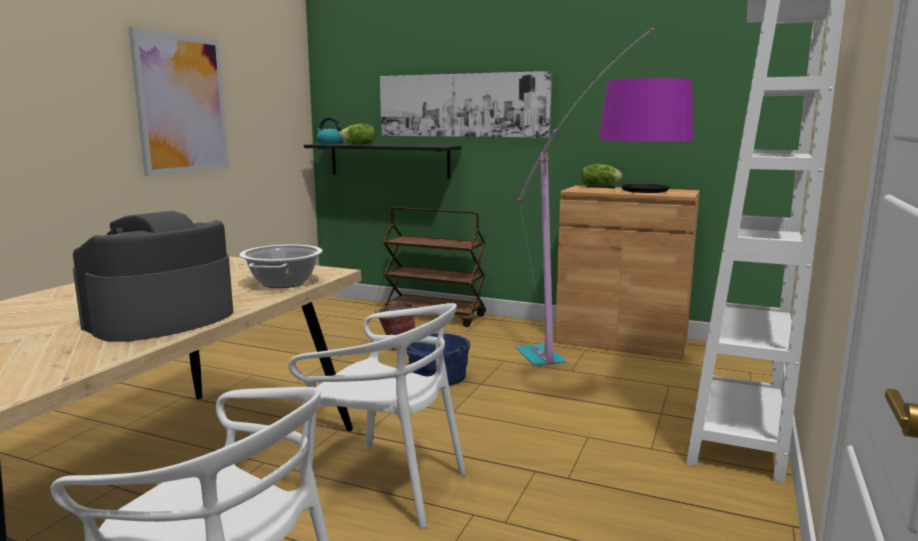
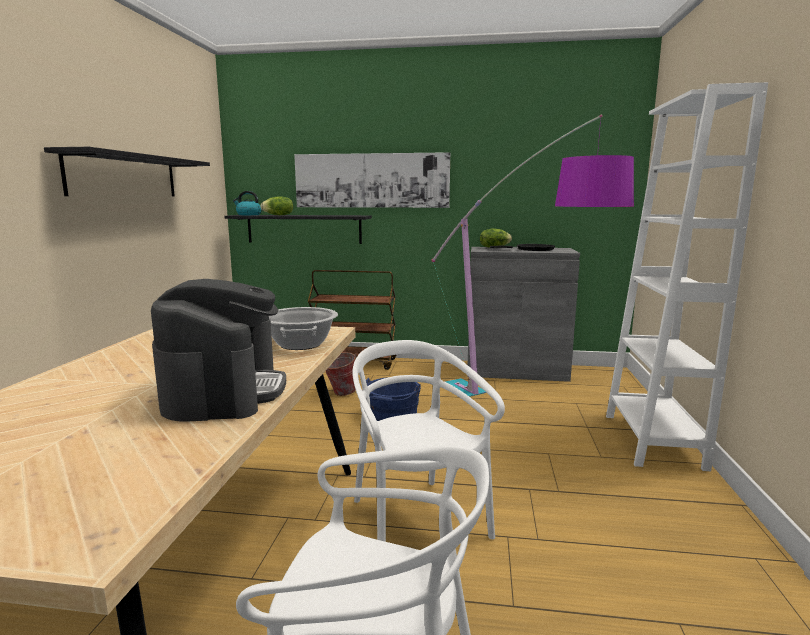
camera: 15 degrees left, 0 degrees up
(161, 319) = (224, 392): coffee machine -> coffee machine turned 150 degrees clockwise
(182, 104) = (124, 176): picture -> black shelf
(387, 485) = (416, 522): white chair -> white chair turned 120 degrees counterclockwise
(621, 341) = (516, 371): brown cabinet -> grey cabinet

